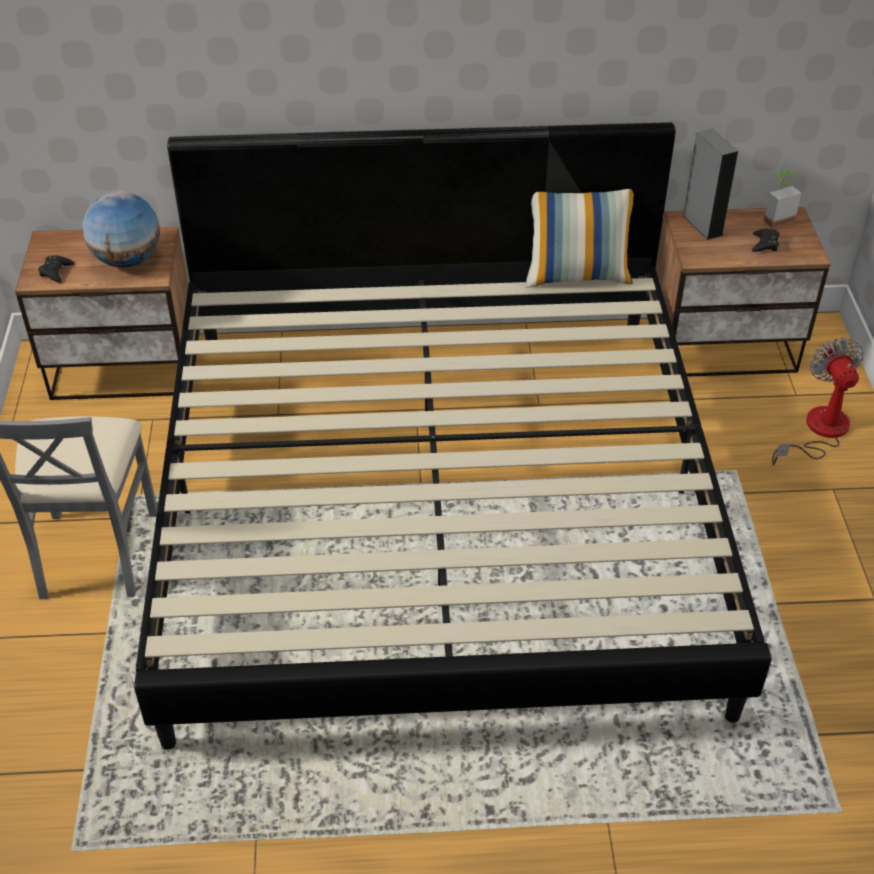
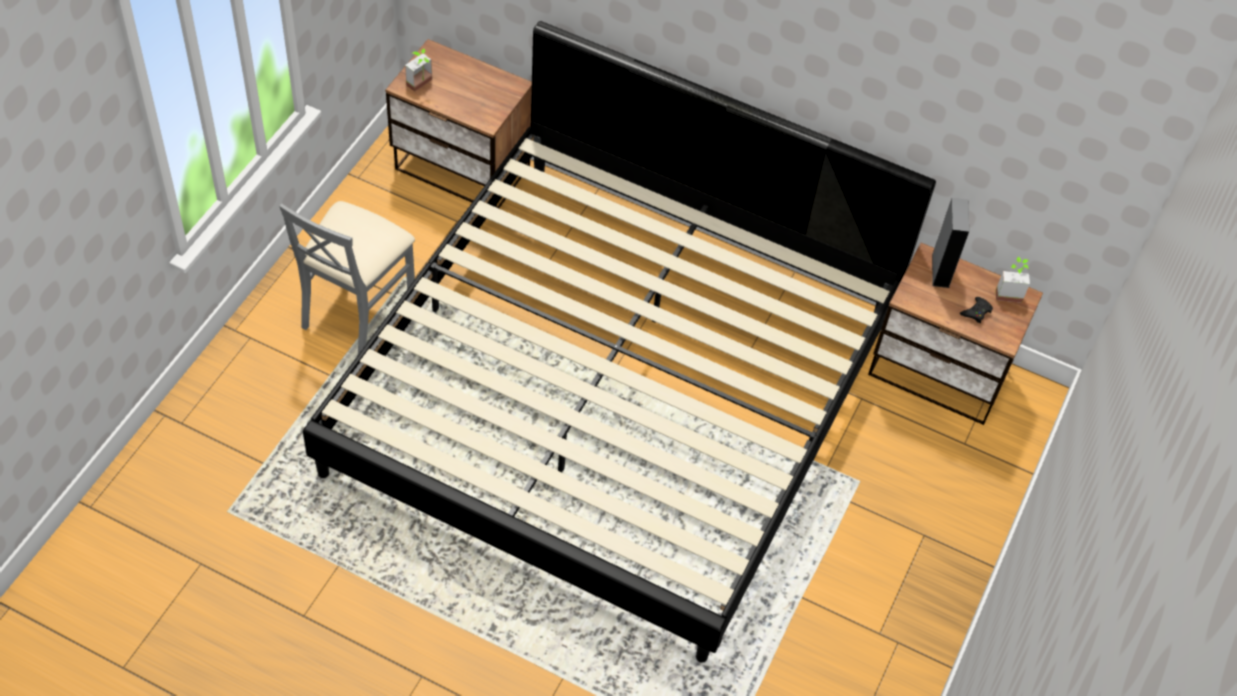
camera: 25 degrees right, 10 degrees up
(56, 271) = (422, 85): black game controller -> potted plant
(127, 260) = (478, 98): globe -> none
(577, 275) = (830, 260): pillow -> none
(818, 431) = (955, 483): fan -> none

